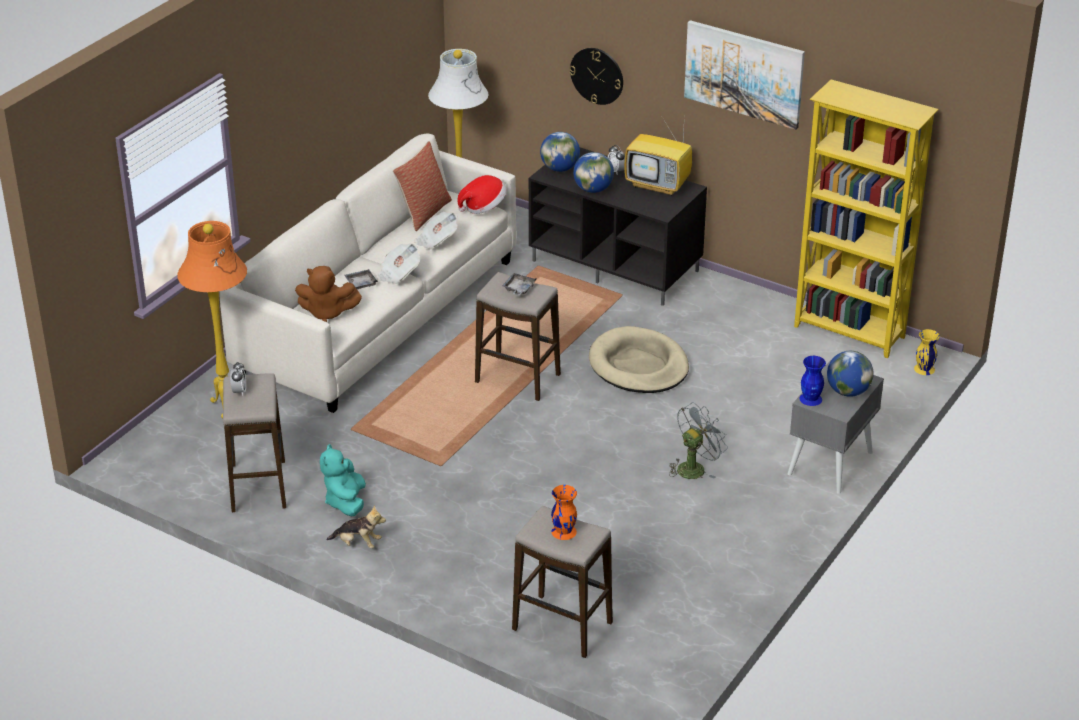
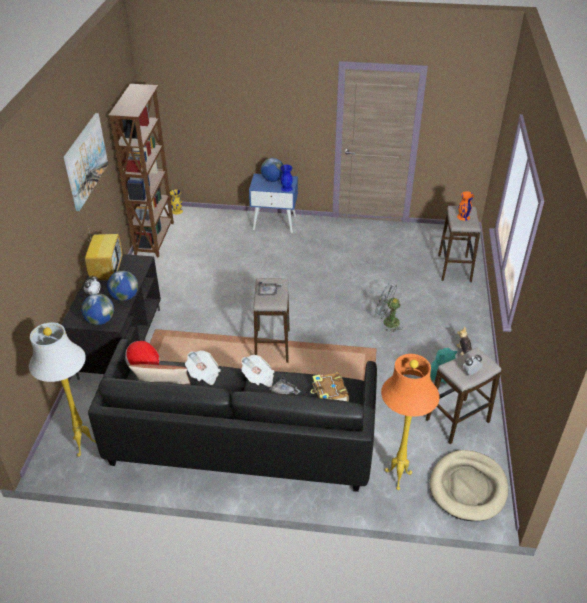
camera: 115 degrees left, 5 degrees up
(327, 313) = (329, 395): brown plush toy -> book
(378, 316) = (241, 441): white sofa -> black sofa
(597, 75) = (48, 261): wall clock -> none
(638, 365) = (229, 302): beige dog bed -> beige dog bed (468, 487)
(694, 467) = (308, 260): grey fan -> grey fan (387, 322)
(830, 463) = (274, 222): grey nightstand -> blue nightstand
(849, 333) = (155, 238): yellow bookcase -> brown bookcase

